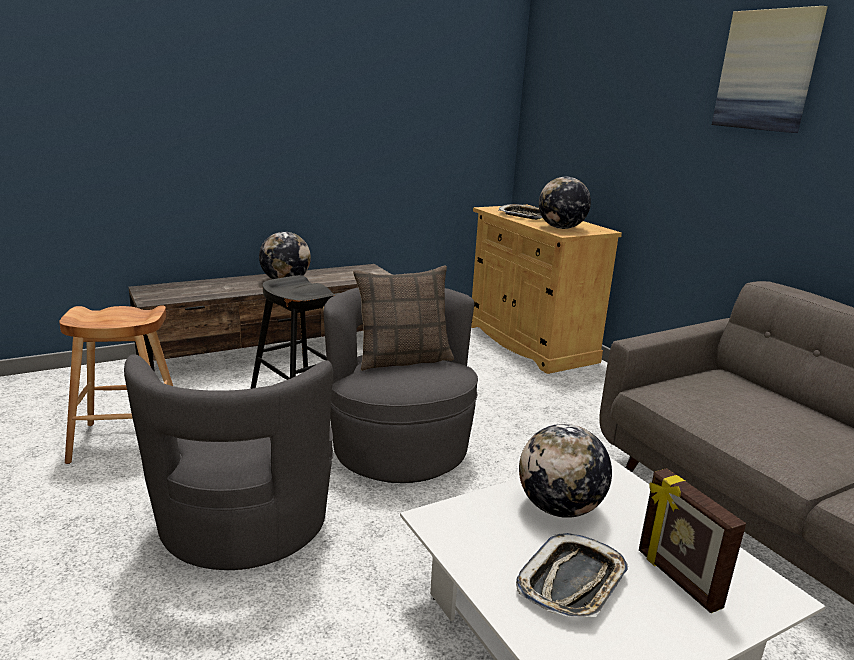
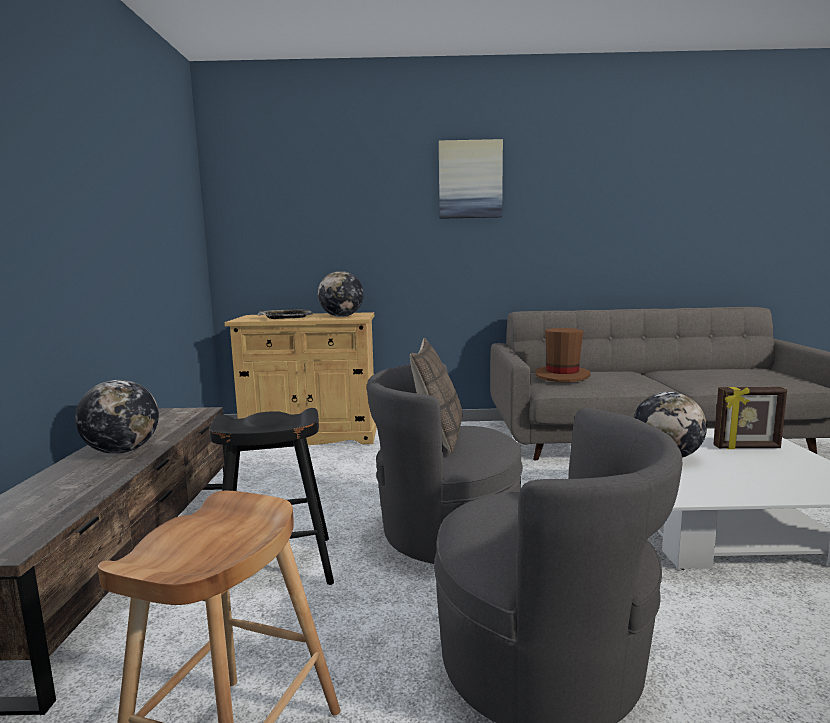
camera: 60 degrees left, 10 degrees down
(572, 582) = (759, 472): tray -> none
(719, 389) = (562, 376): none -> brown hat

